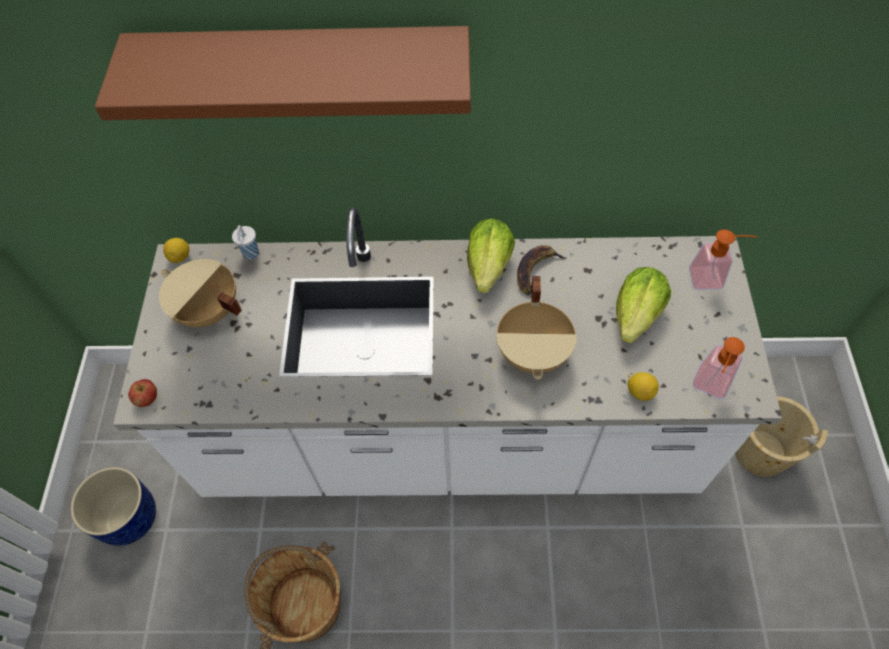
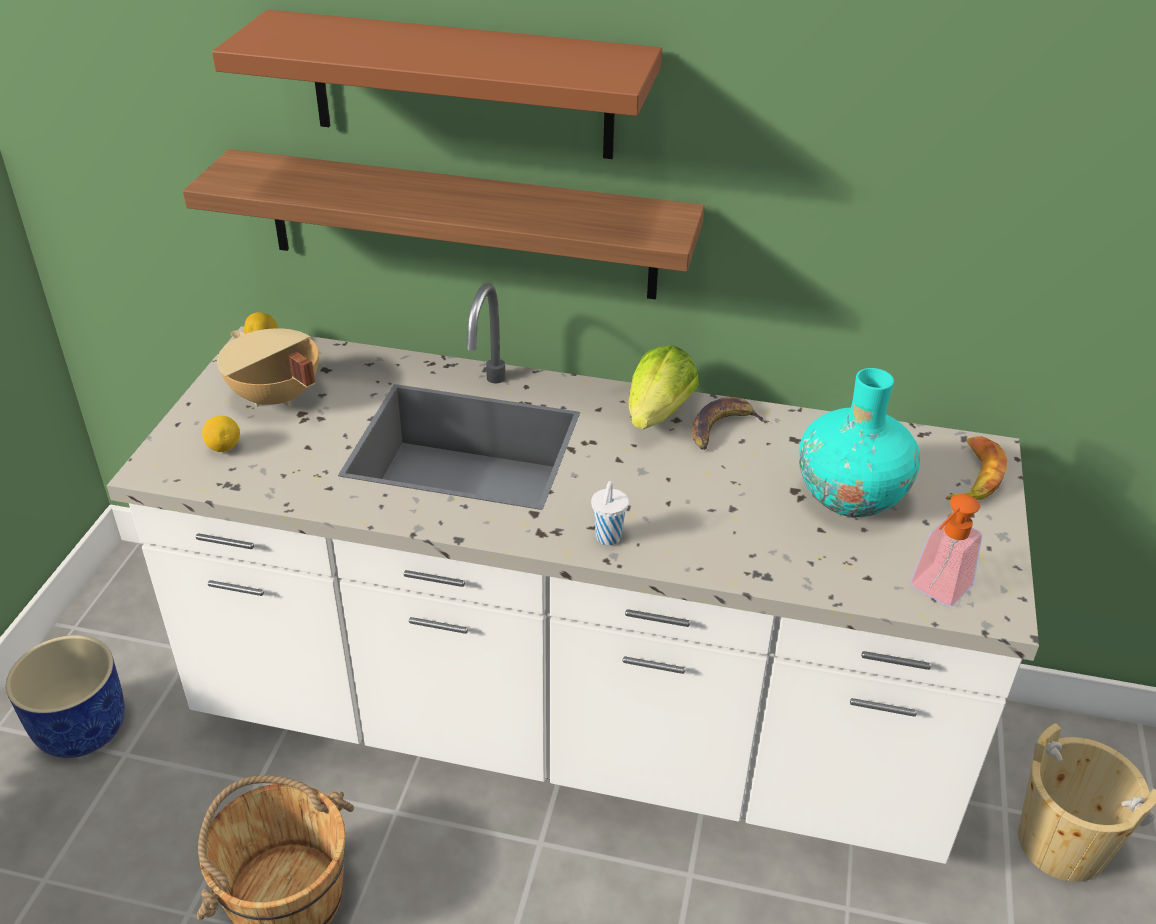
camera: 10 degrees right, 20 degrees down
(147, 399) = (161, 468): apple -> none
(251, 254) = (352, 353): white cup -> white cup (608, 538)
(317, 160) = (461, 225): none -> shelf
(534, 353) = (692, 511): beige cooking pot -> none
(636, 315) = (850, 496): lettuce -> turquoise vase
(640, 392) = (831, 578): lemon -> lemon (224, 447)
(712, 278) = (972, 476): soap dispenser -> banana

